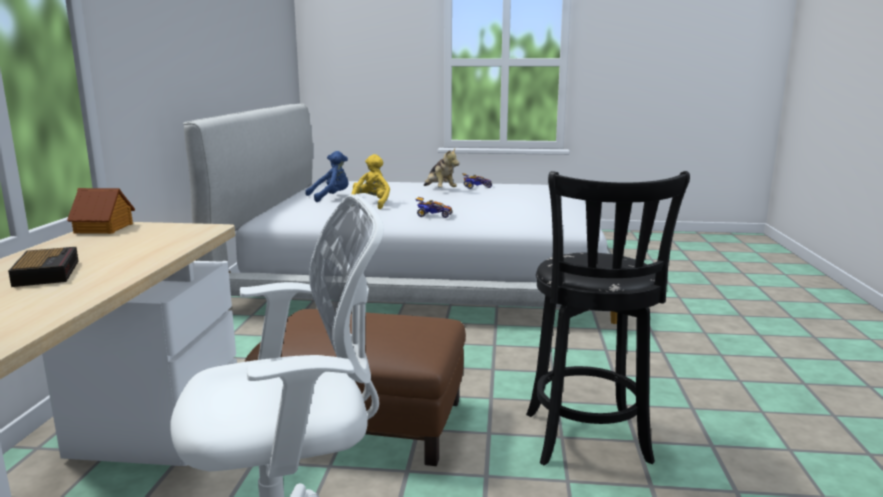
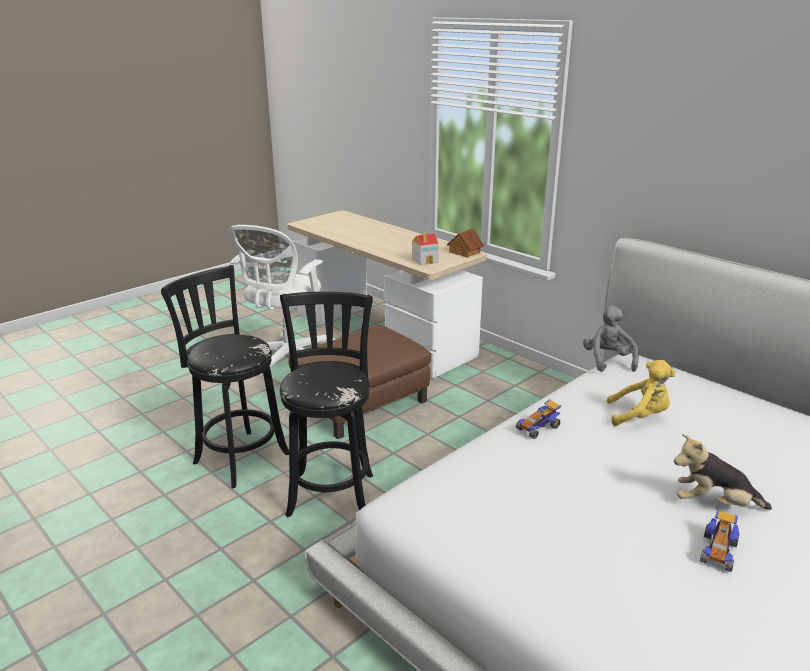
camera: 130 degrees right, 10 degrees up
(47, 272) = (392, 240): alarm clock -> none
(173, 235) = (425, 260): none -> toy house
(286, 219) = (607, 361): none -> grey plush toy
(331, 197) = (712, 409): blue plush toy -> none
(371, 204) = (640, 416): yellow plush toy -> yellow plush toy turned 45 degrees counterclockwise
(534, 368) = (331, 491): none -> black stool

